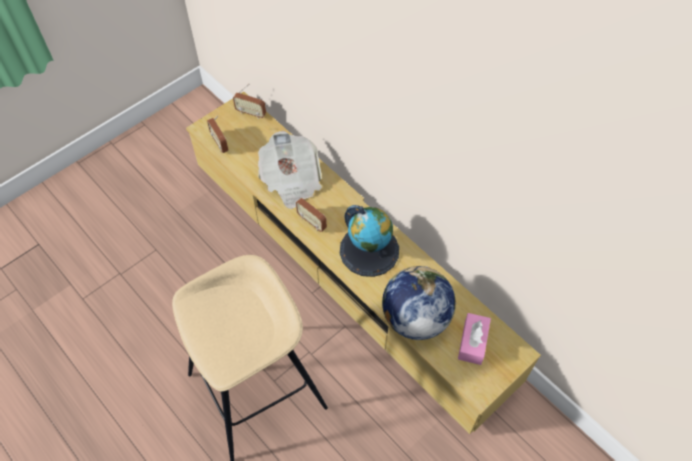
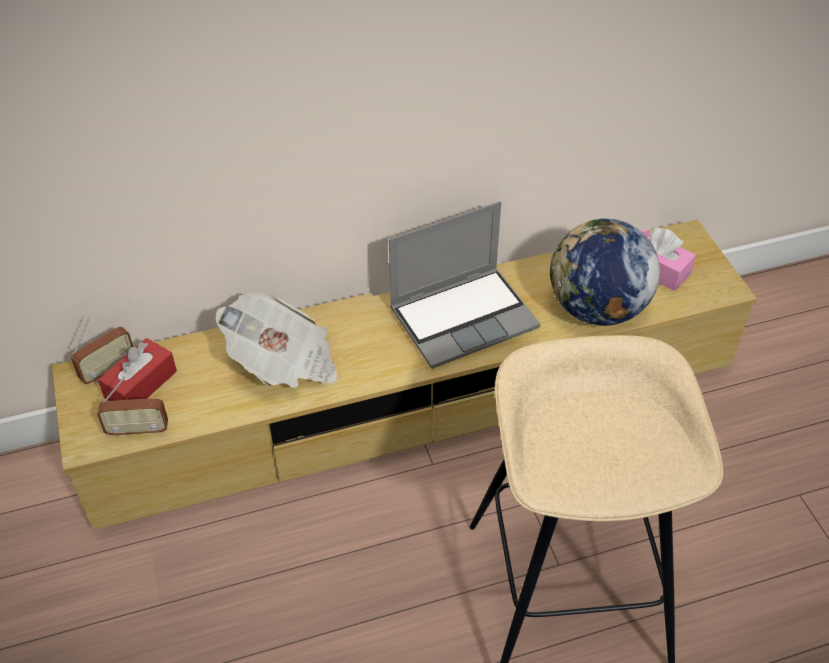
camera: 65 degrees left, 10 degrees down
(248, 130) = (141, 384): none -> red tissue box
(312, 222) = (376, 363): radio -> none
(369, 250) = (464, 317): globe -> laptop

